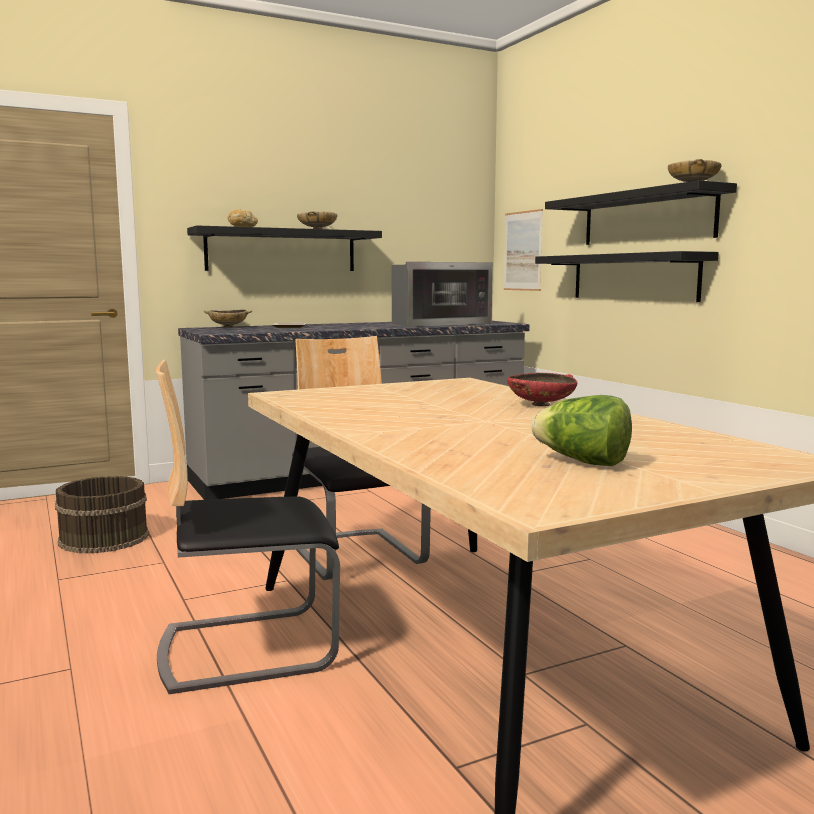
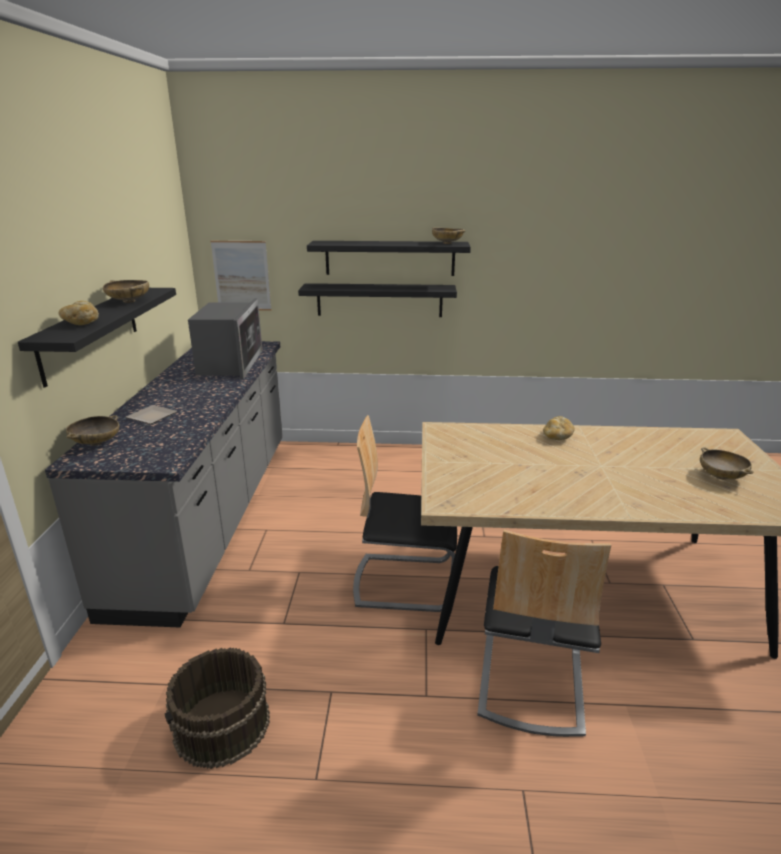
camera: 60 degrees left, 15 degrees up
(541, 405) = (557, 437): red bowl -> bread
(583, 462) = (721, 476): lettuce -> beige bowl

